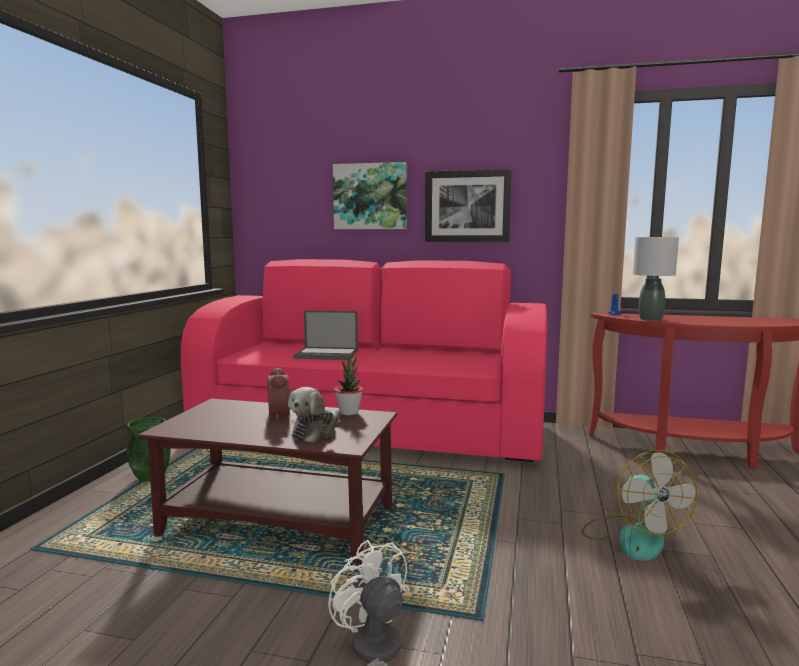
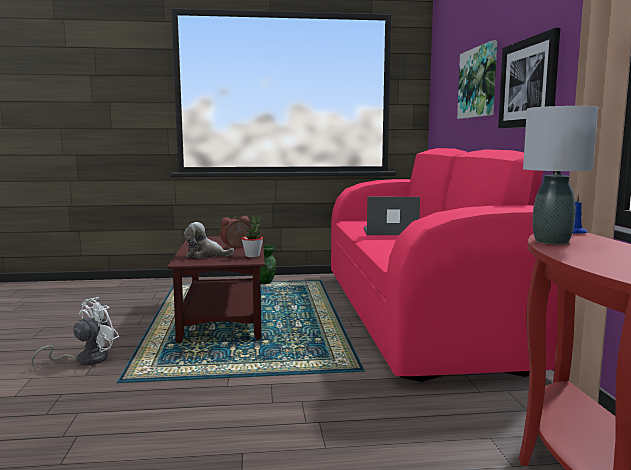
camera: 70 degrees right, 0 degrees up
(327, 354) = (389, 232): laptop -> laptop turned 105 degrees clockwise
(632, 537) = (262, 437): fan -> none

